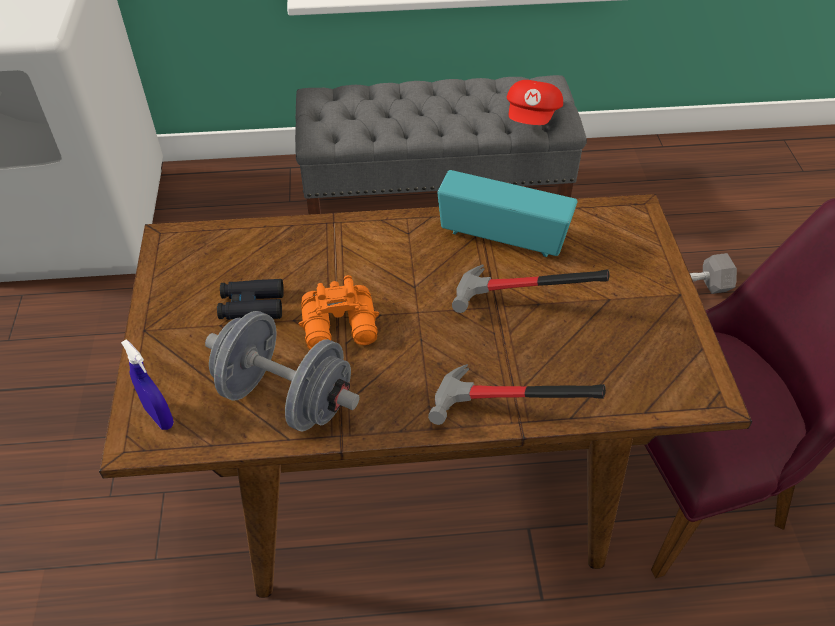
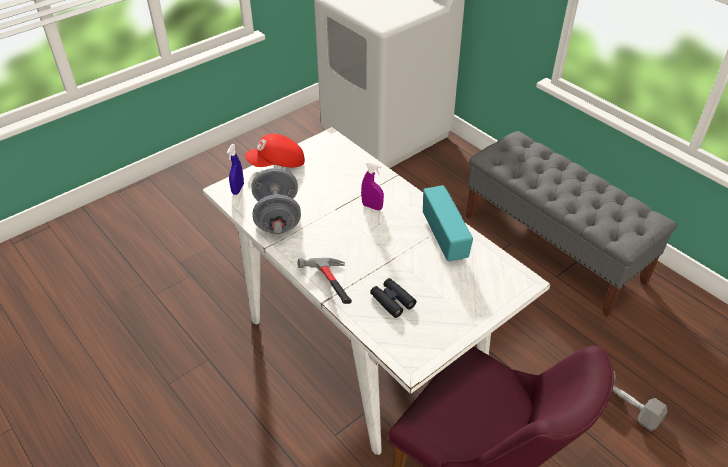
camera: 55 degrees right, 5 degrees down
(251, 306) = (316, 181): black binoculars -> black binoculars (392, 301)
(341, 327) = (331, 213): orange binoculars -> none
(372, 274) = (372, 206): none -> purple spray bottle
(417, 473) = (363, 342): brown dining table -> white dining table
(516, 306) = (401, 264): hammer -> none
(533, 117) = (612, 227): red cap -> red cap (277, 164)

